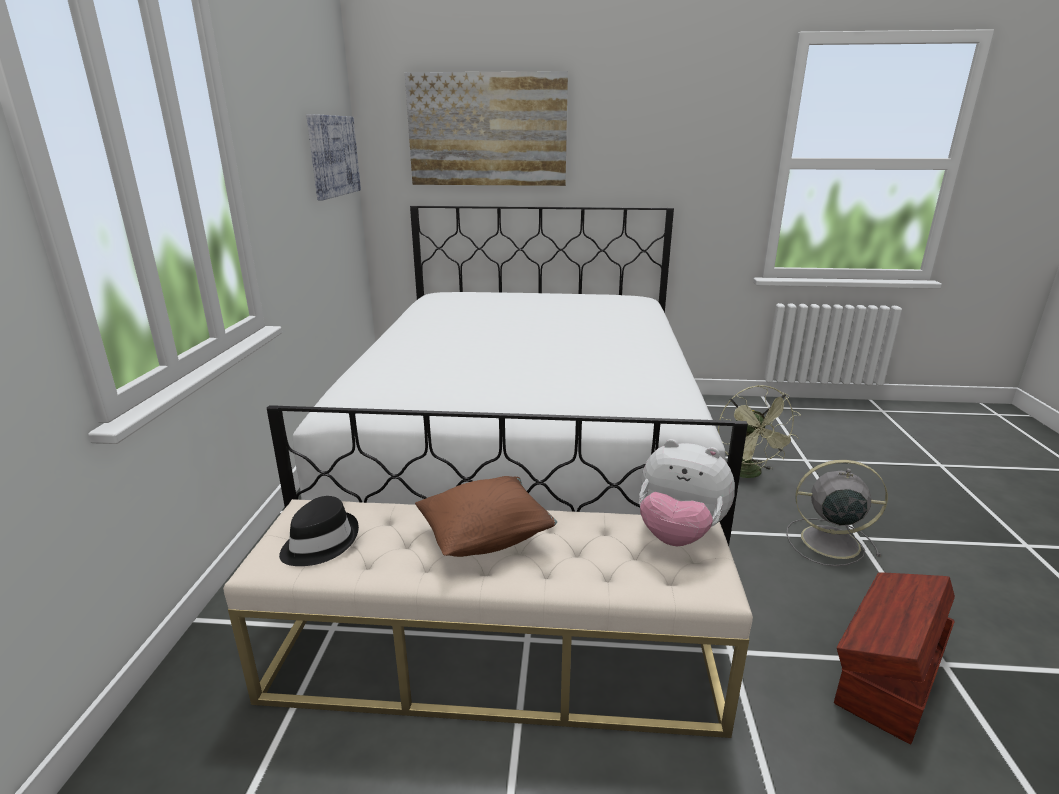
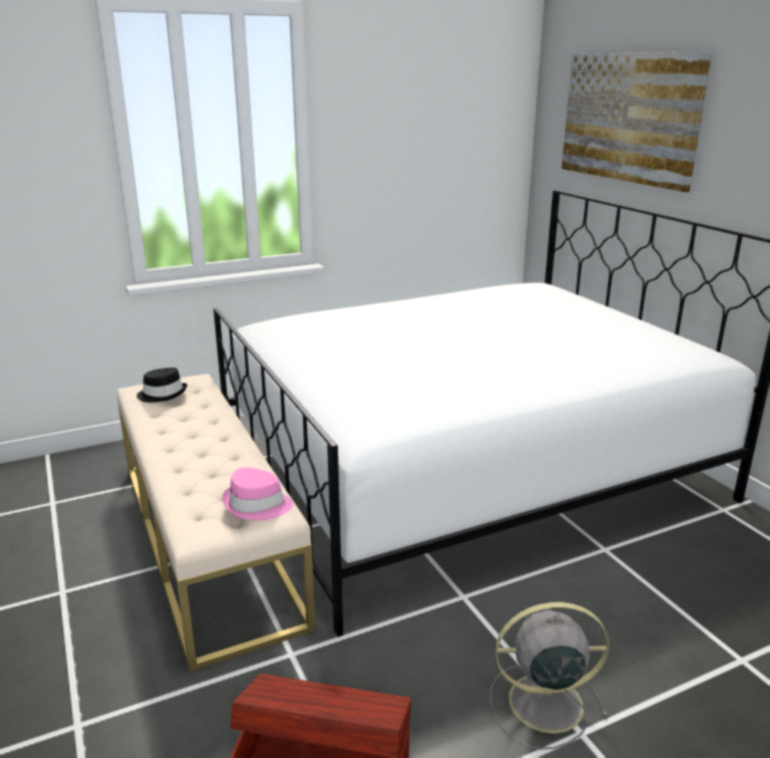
camera: 60 degrees right, 0 degrees up
(333, 156) = (477, 135): picture -> none
(486, 538) = (203, 438): brown pillow -> none
(679, 534) = (257, 505): plush toy -> pink hat
(749, 474) = (632, 613): green fan -> none
(827, 541) = (542, 703): grey fan -> grey fan turned 75 degrees counterclockwise

